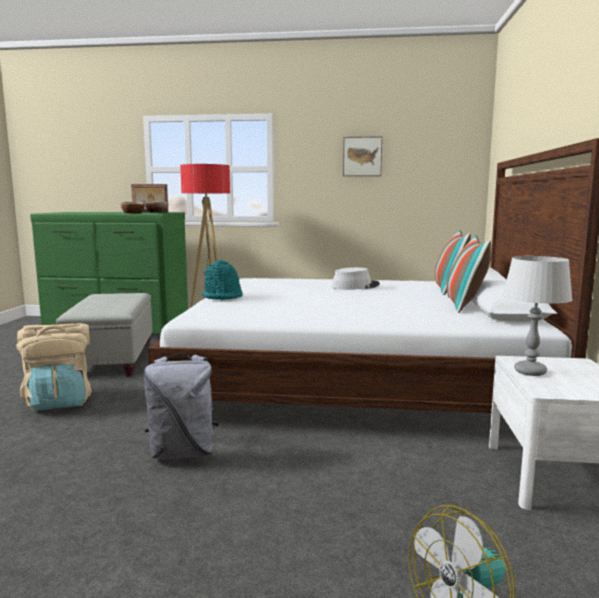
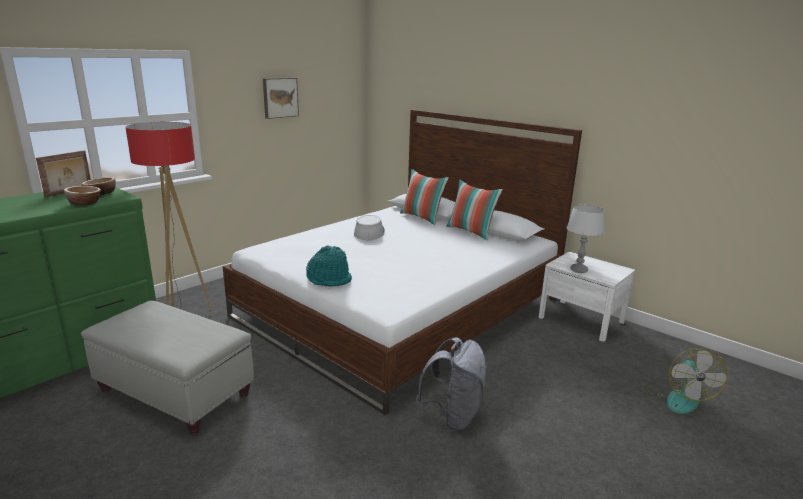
camera: 55 degrees left, 10 degrees up
(60, 401) = (263, 453): beige backpack -> none

